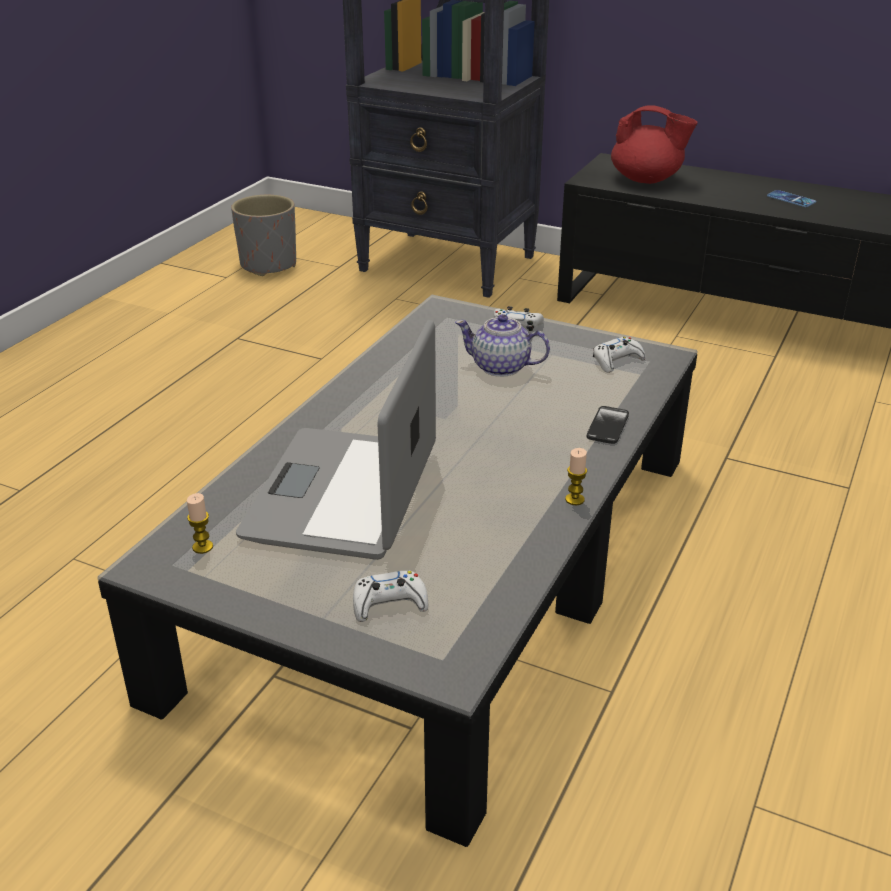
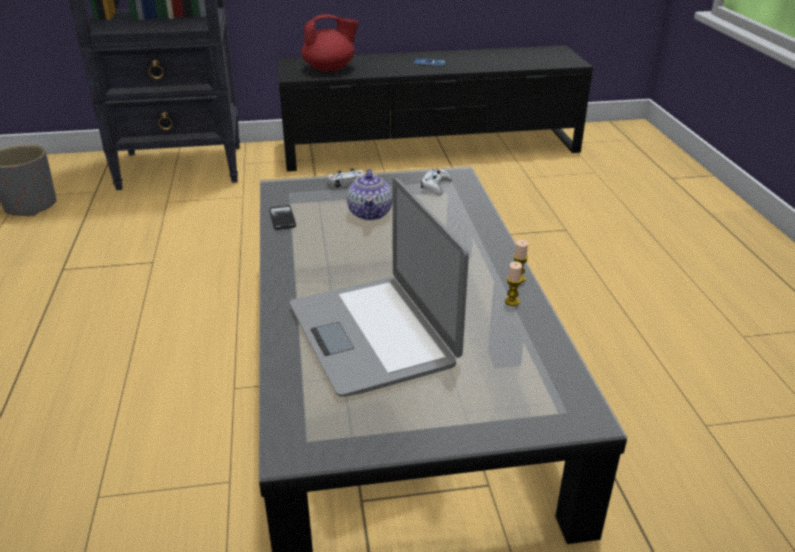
camera: 35 degrees left, 0 degrees up
(202, 547) = (318, 416): candle -> candle (512, 301)
(389, 603) = (495, 393): white game controller -> none
(501, 367) = (370, 213): teapot -> teapot turned 75 degrees counterclockwise
(607, 426) = (480, 227): phone -> phone (282, 218)

